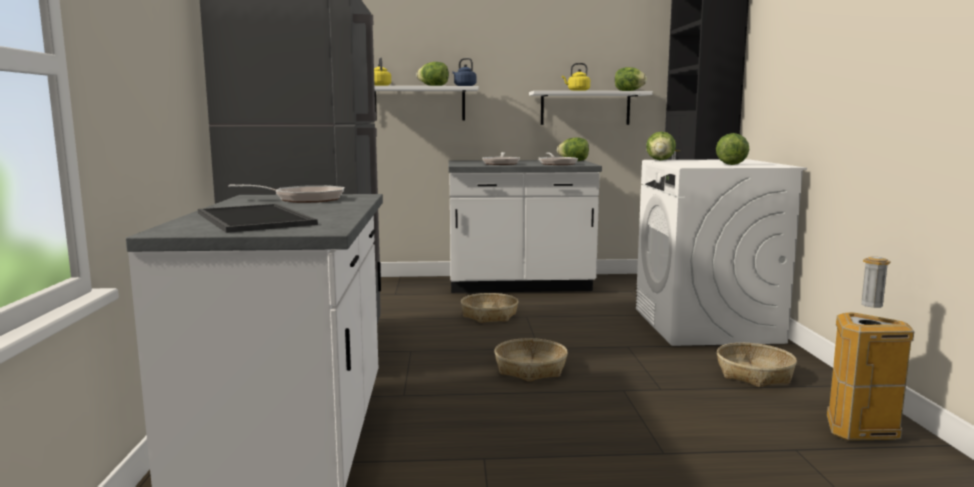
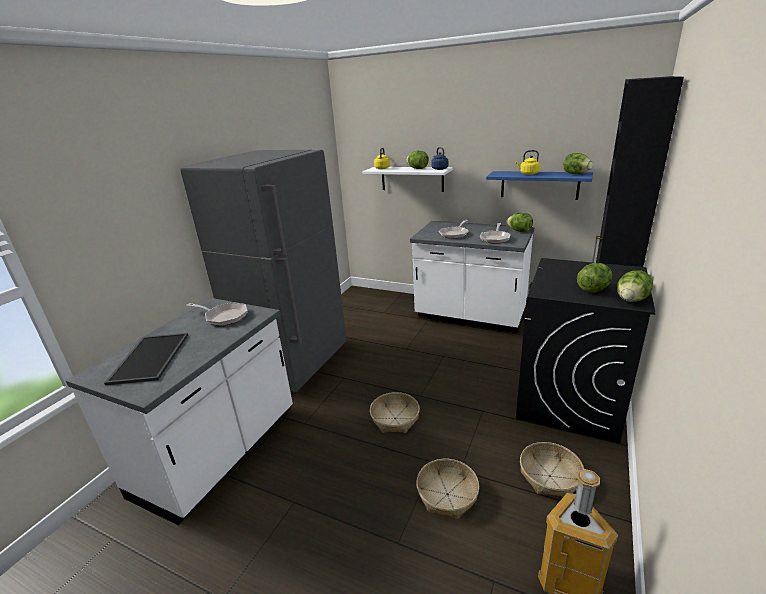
camera: 30 degrees right, 15 degrees up
(489, 315) = (420, 349): basket -> basket (447, 494)
(585, 108) = (539, 185): white shelf -> blue shelf
(660, 160) = (550, 263): lettuce -> lettuce (631, 300)
(706, 325) = (569, 400): white washing machine -> black washing machine

